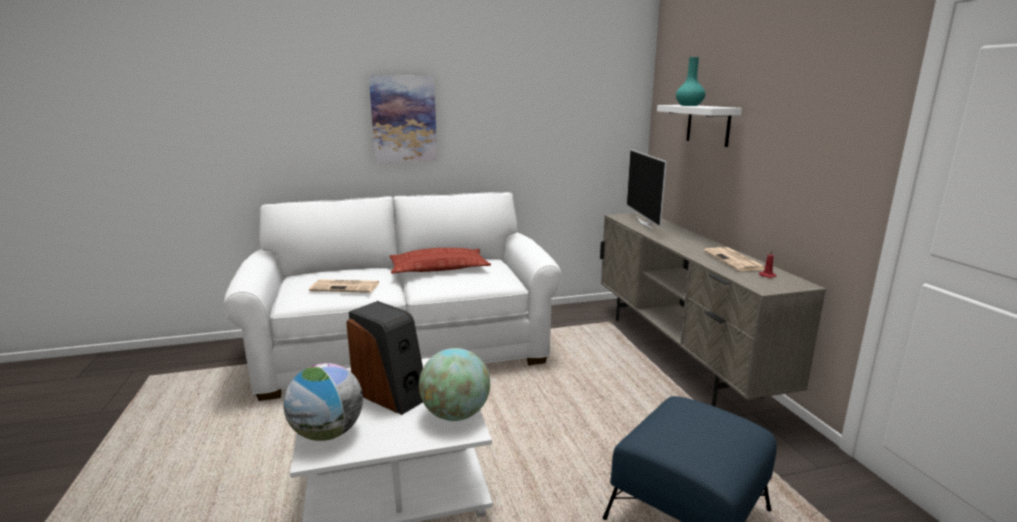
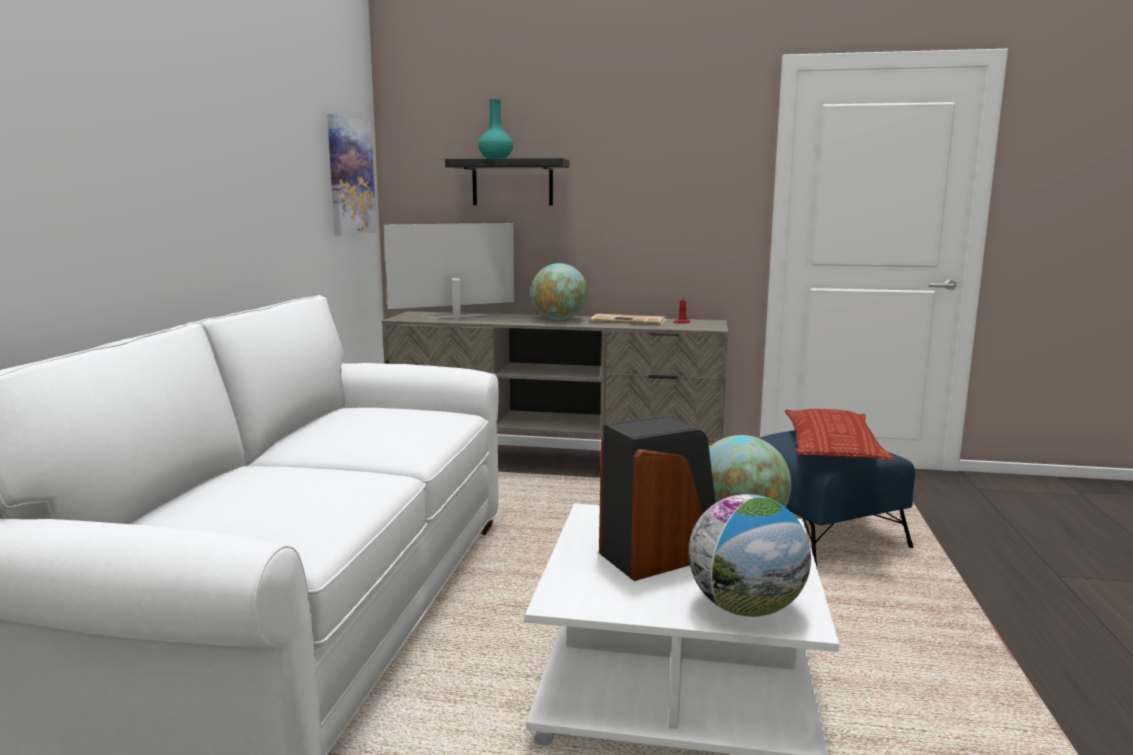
camera: 65 degrees left, 5 degrees down
(346, 287) = (312, 496): newspaper -> none
(403, 119) = (147, 164): picture -> picture (350, 177)
(439, 268) = (335, 433): pillow -> pillow (832, 445)
(645, 223) = (455, 317): television -> television turned 135 degrees clockwise
(694, 243) = (559, 319): none -> globe
(708, 125) = (512, 182): white shelf -> black shelf

